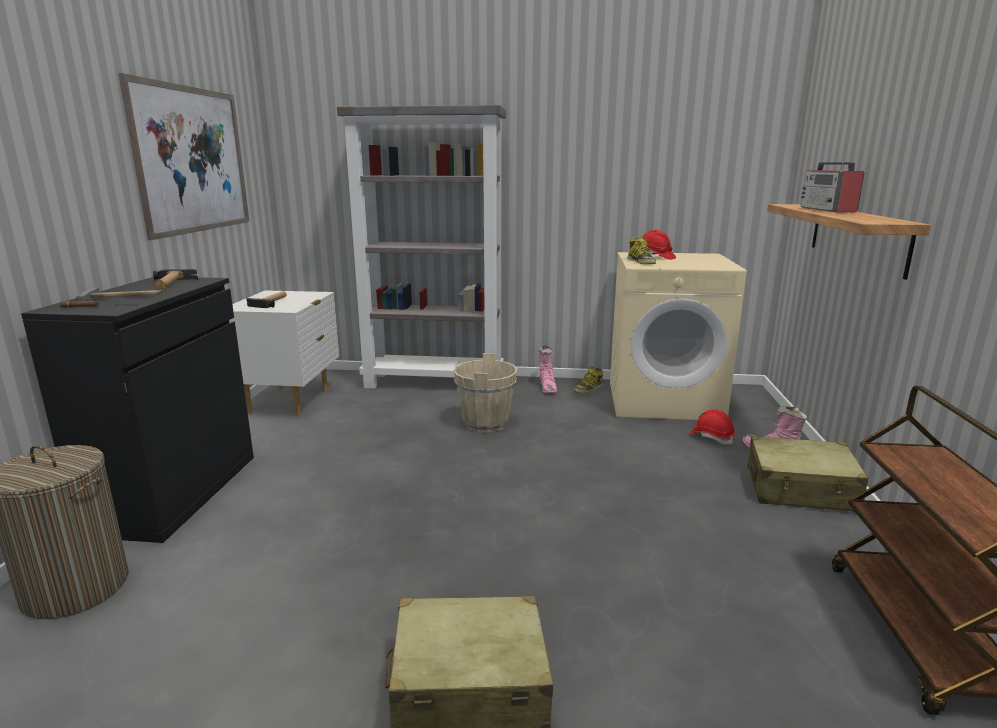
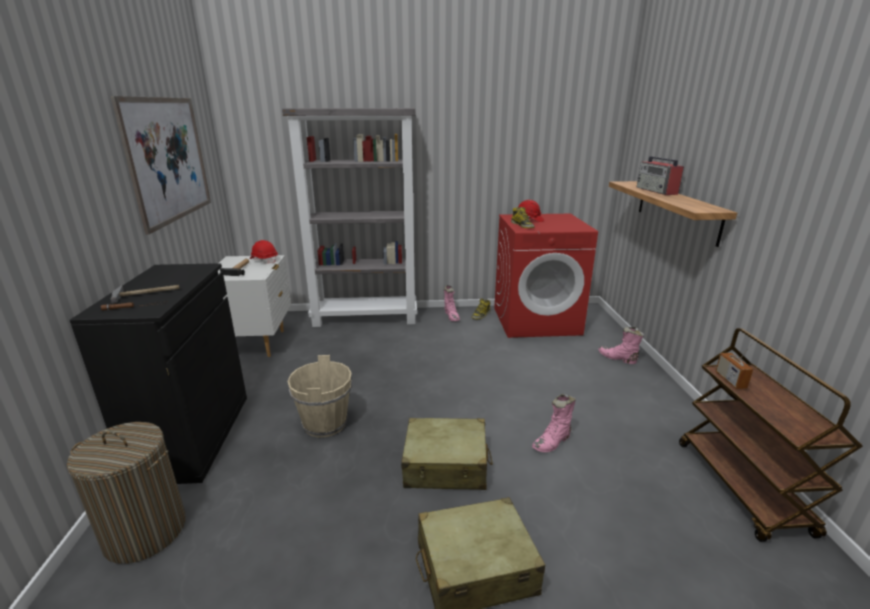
camera: 10 degrees left, 5 degrees up
(171, 284) = (177, 274): hammer -> none
(486, 423) = (416, 351): beige bucket -> beige bucket (325, 424)
(636, 546) = (552, 442): none -> pink boot
(664, 400) = (536, 321): beige washing machine -> red washing machine
(711, 437) = (576, 349): red hard hat -> red hard hat (264, 260)
(800, 489) = (644, 386): beige suitcase -> beige suitcase (446, 465)
(898, 462) = (730, 380): none -> radio

